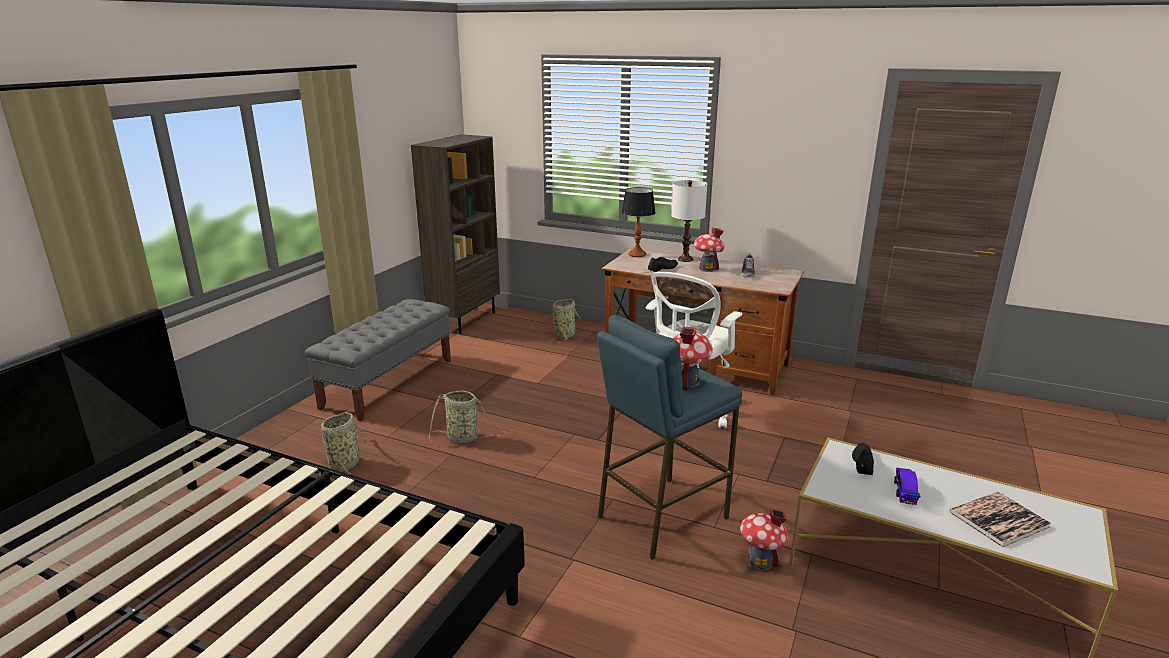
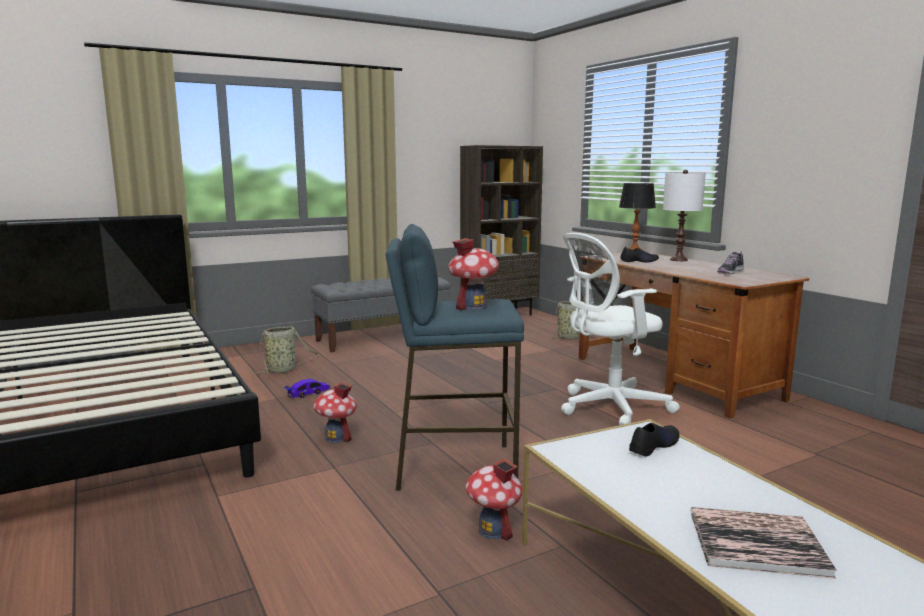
camera: 35 degrees right, 10 degrees down
(465, 438) = (382, 377): basket -> none
(707, 269) = (687, 266): toy house -> toy house (336, 438)
(905, 490) = (665, 479): toy car -> toy car (308, 393)

